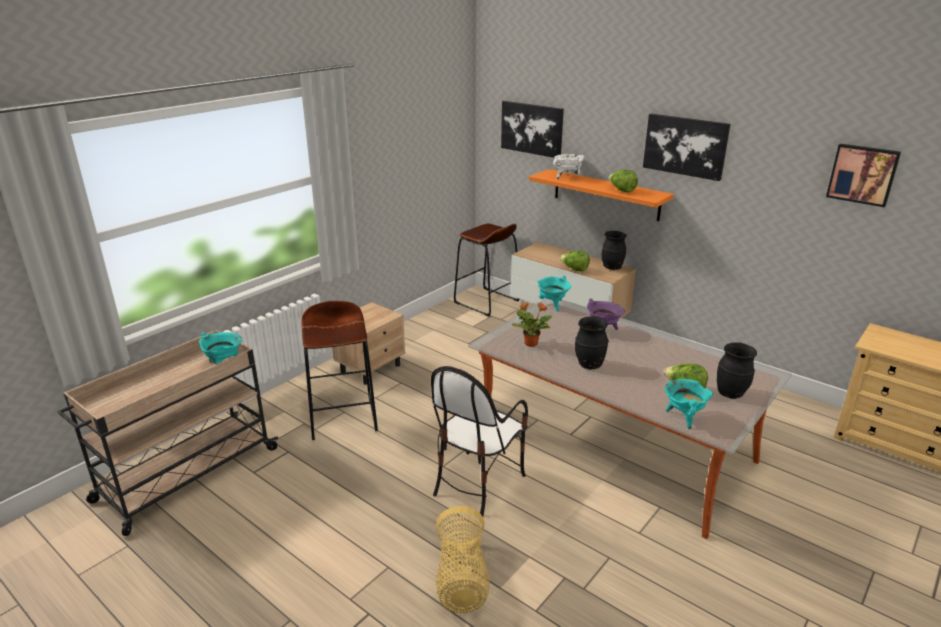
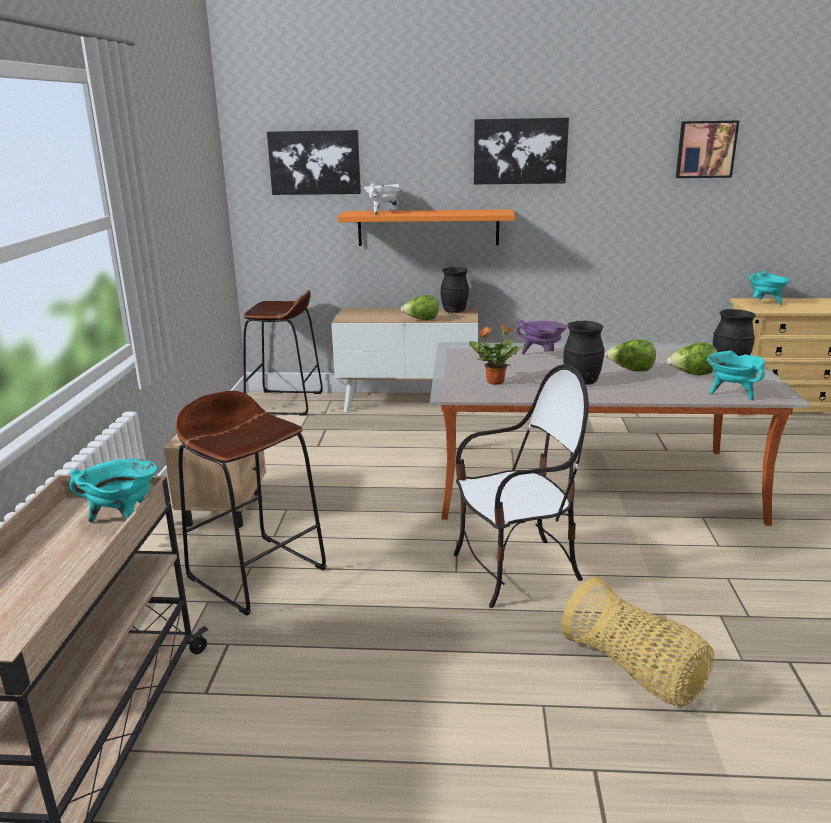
camera: 35 degrees left, 5 degrees down
(477, 482) = (516, 570): chair -> chair turned 105 degrees counterclockwise
(552, 305) = (456, 348): turquoise cooking pot -> turquoise cooking pot (765, 303)
(621, 190) = (461, 213): lettuce -> lettuce (631, 370)

